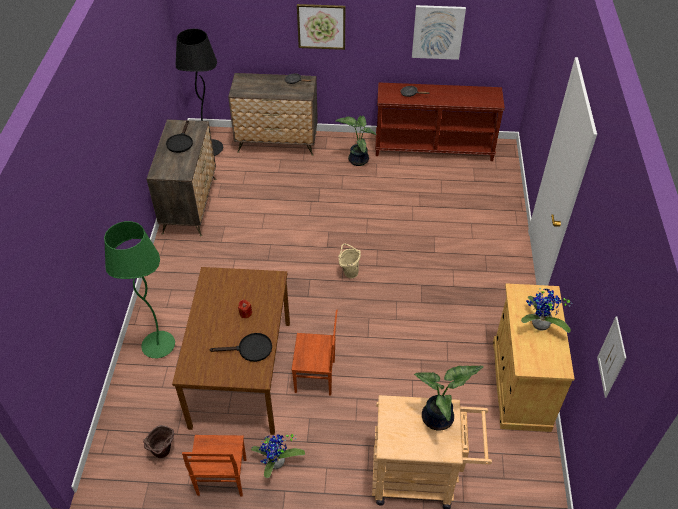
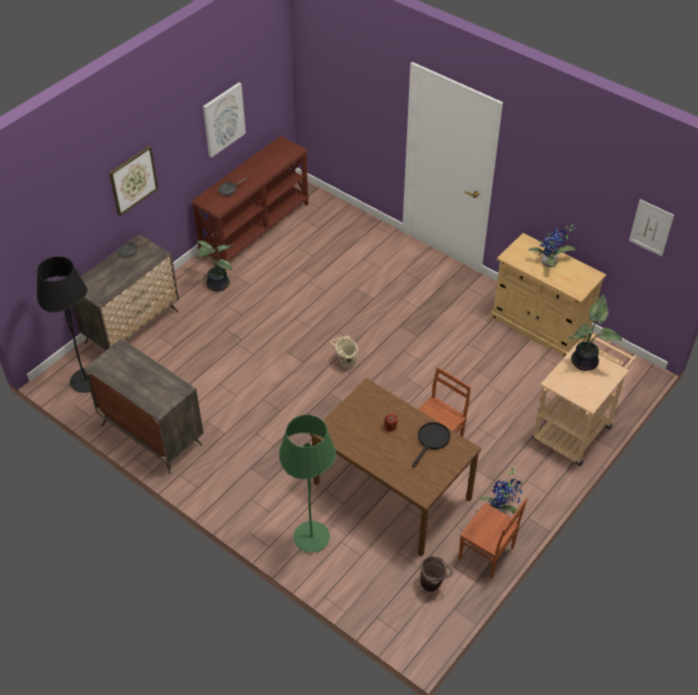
camera: 55 degrees left, 0 degrees up
(180, 142) = (131, 372): black frying pan -> none

